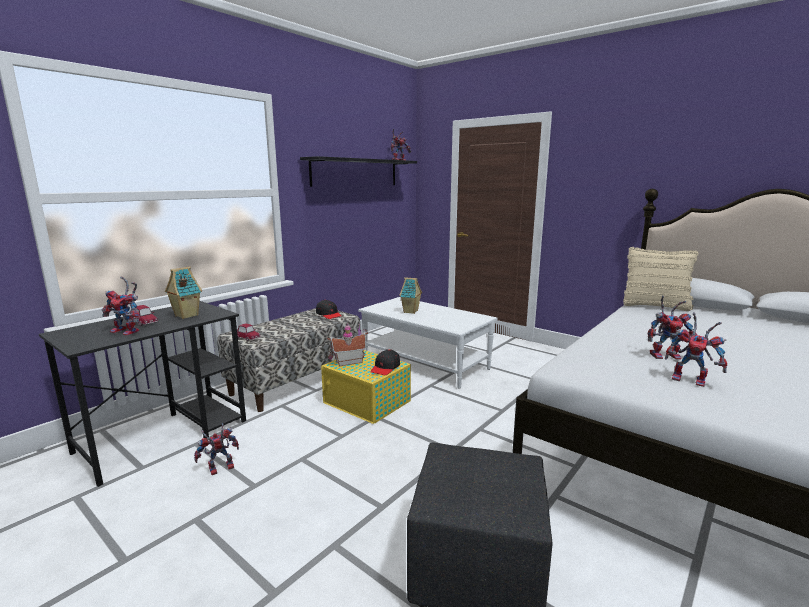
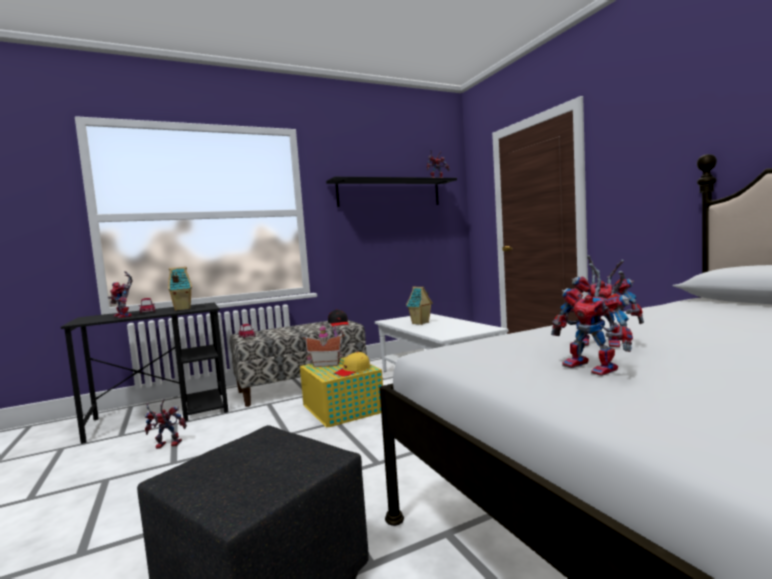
camera: 25 degrees right, 10 degrees down
(385, 368) = (352, 371): black cap -> yellow cap
(655, 306) = (700, 305): beige pillow -> none

